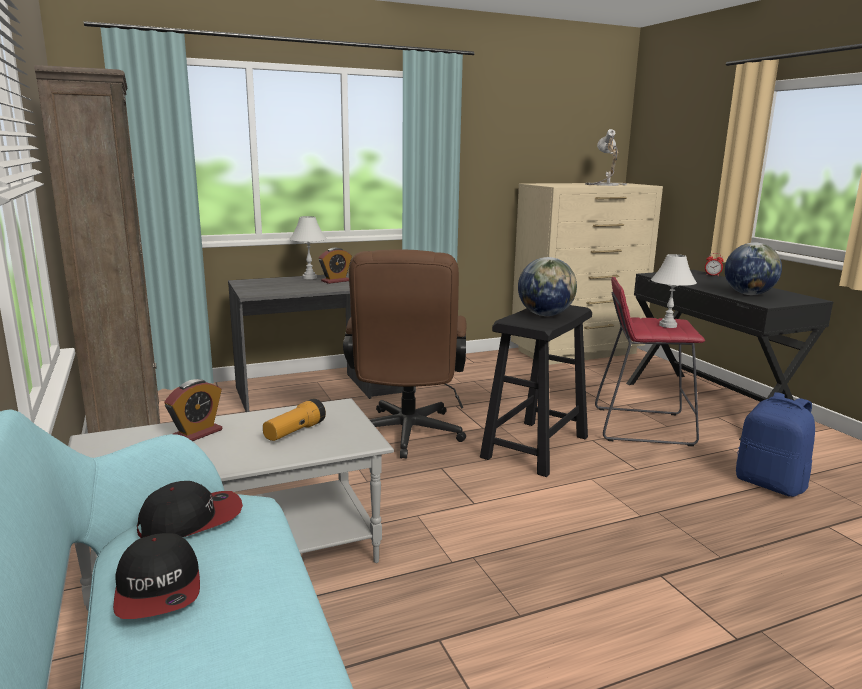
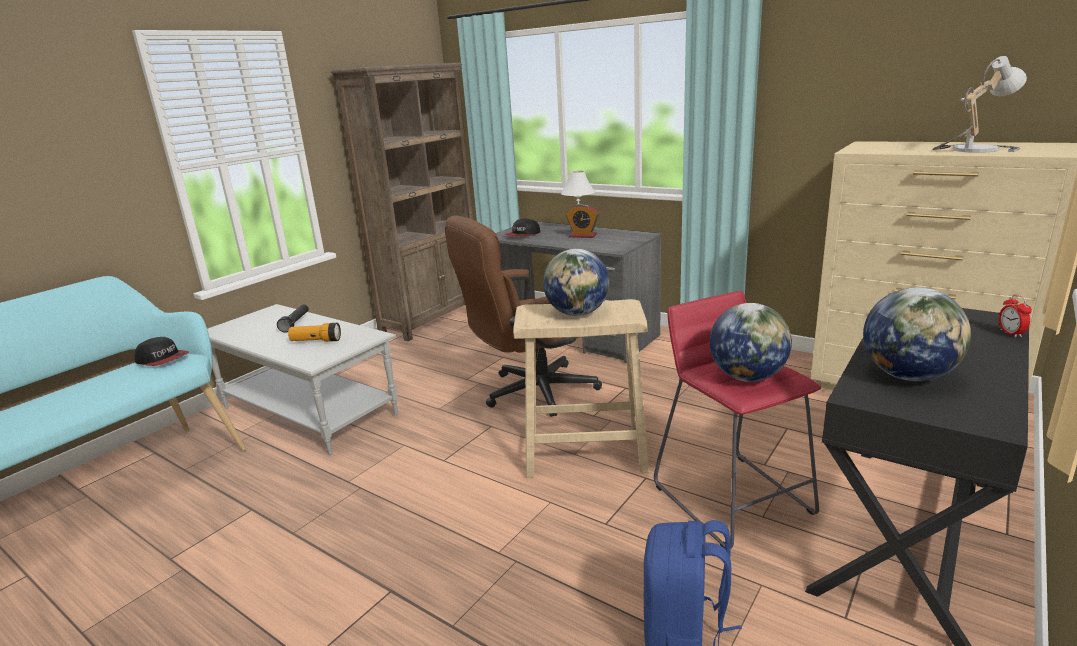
camera: 60 degrees right, 5 degrees up
(159, 589) = (93, 378): cap -> cap (523, 235)
(197, 434) = (296, 323): alarm clock -> black flashlight
(536, 447) = (586, 453): black stool -> beige stool
(668, 325) = (747, 377): white table lamp -> globe

